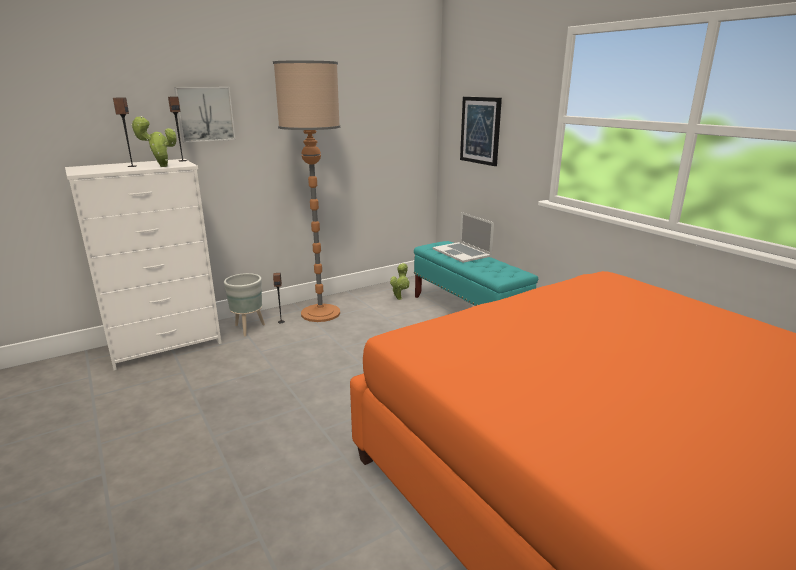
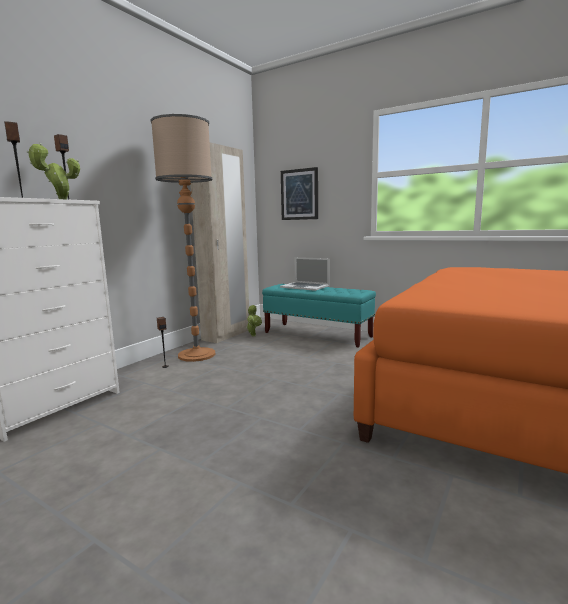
camera: 25 degrees left, 10 degrees down
(205, 114) = (83, 162): picture -> none
(249, 329) = (137, 377): grey planter -> none
(373, 292) = (226, 335): none -> beige wardrobe

